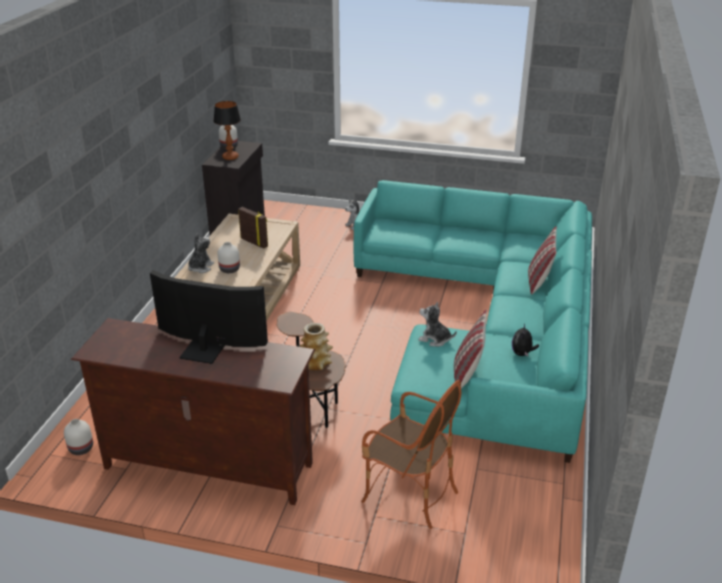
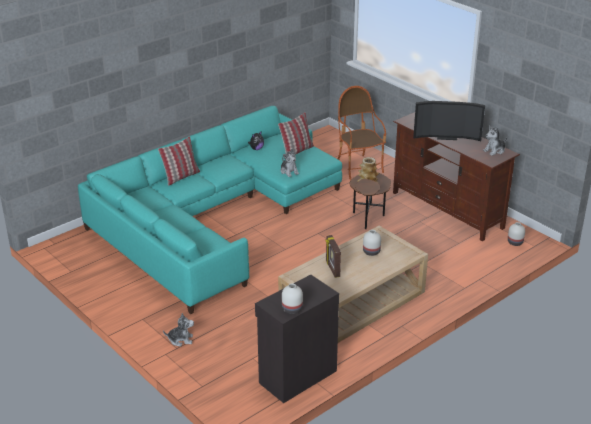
camera: 145 degrees left, 0 degrees up
(200, 268) = (392, 261): plush toy -> plush toy (494, 150)
(206, 347) = (446, 137): television -> television turned 45 degrees counterclockwise
(230, 157) = (304, 292): table lamp -> none

